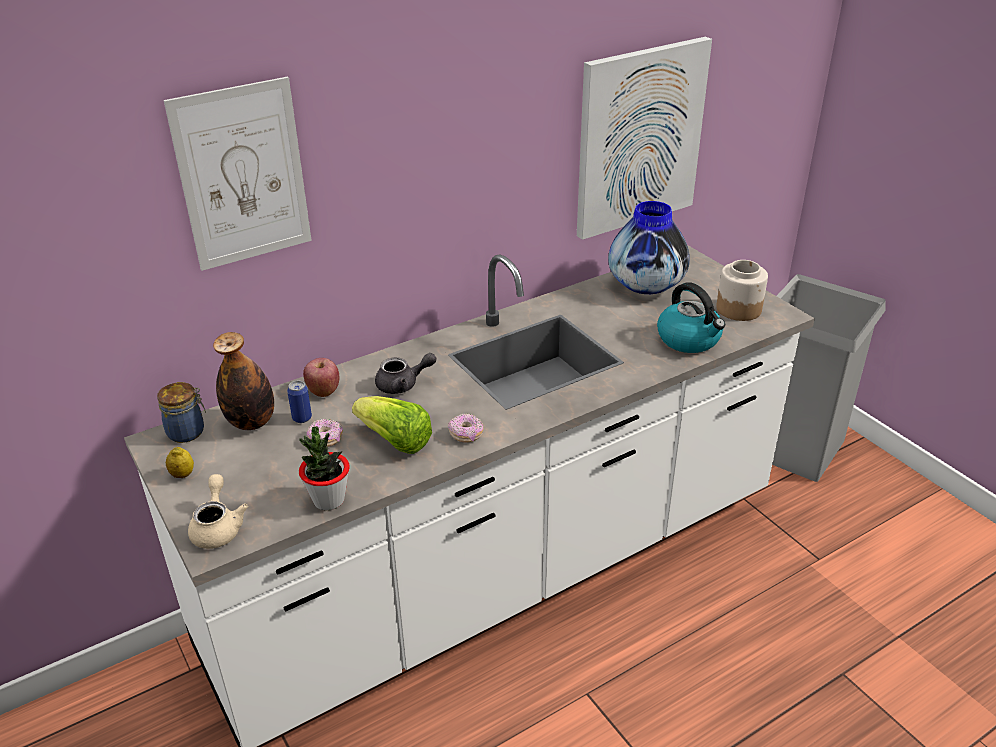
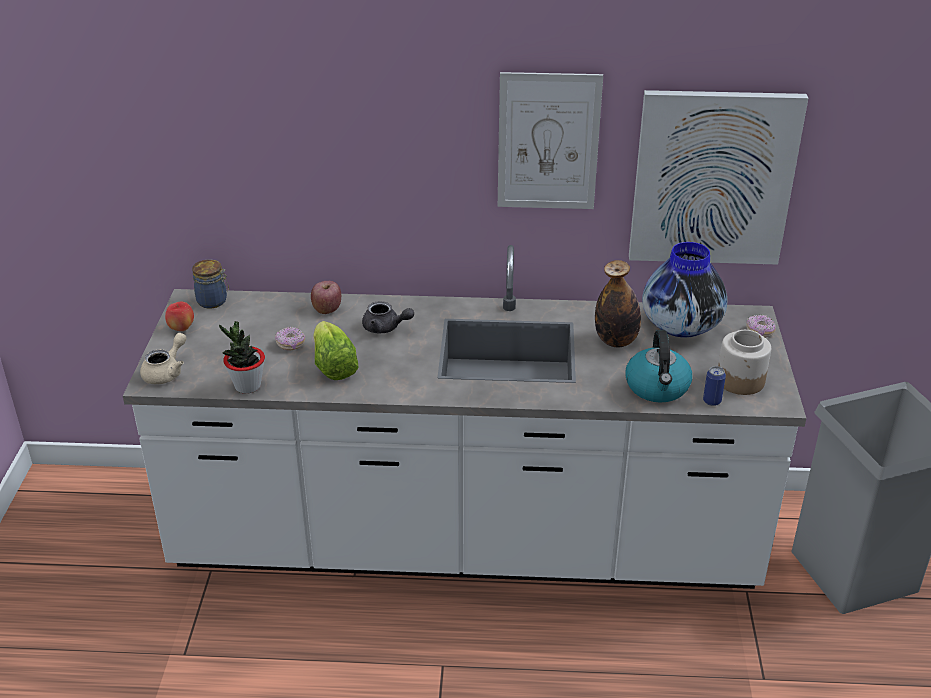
camera: 35 degrees right, 0 degrees up
(182, 474) = (181, 329): lemon -> apple
(242, 175) = (292, 113): picture -> picture (548, 142)
(251, 422) = (257, 312): bottle -> bottle (616, 341)
(302, 418) = (292, 323): can -> can (712, 401)
(466, 434) = (386, 383): donut -> donut (759, 332)

